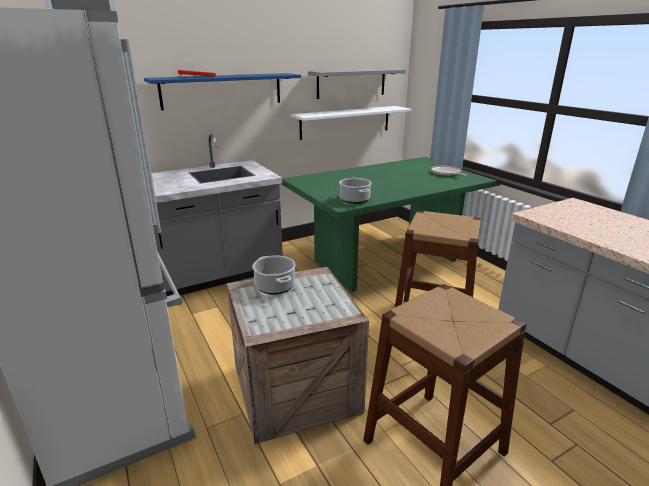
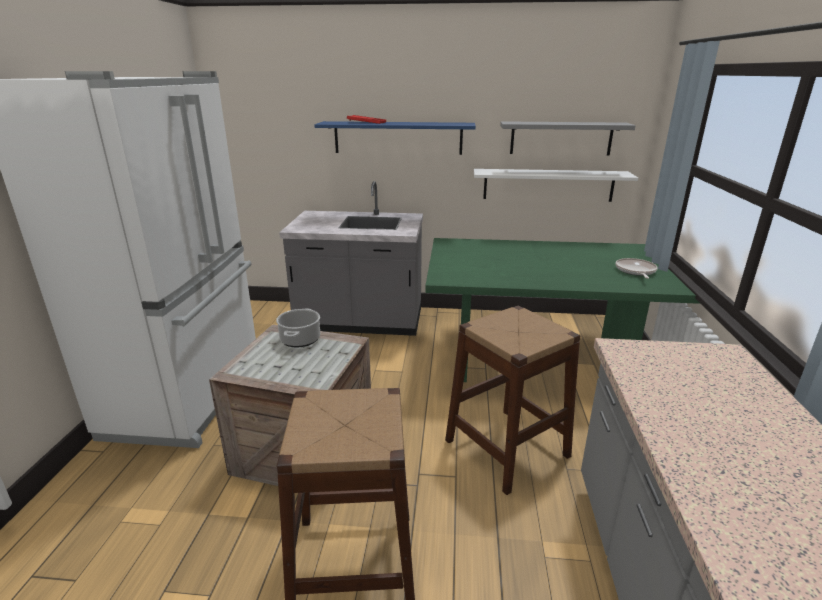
camera: 35 degrees right, 0 degrees up
(354, 200) = (464, 276): cooking pot -> none

